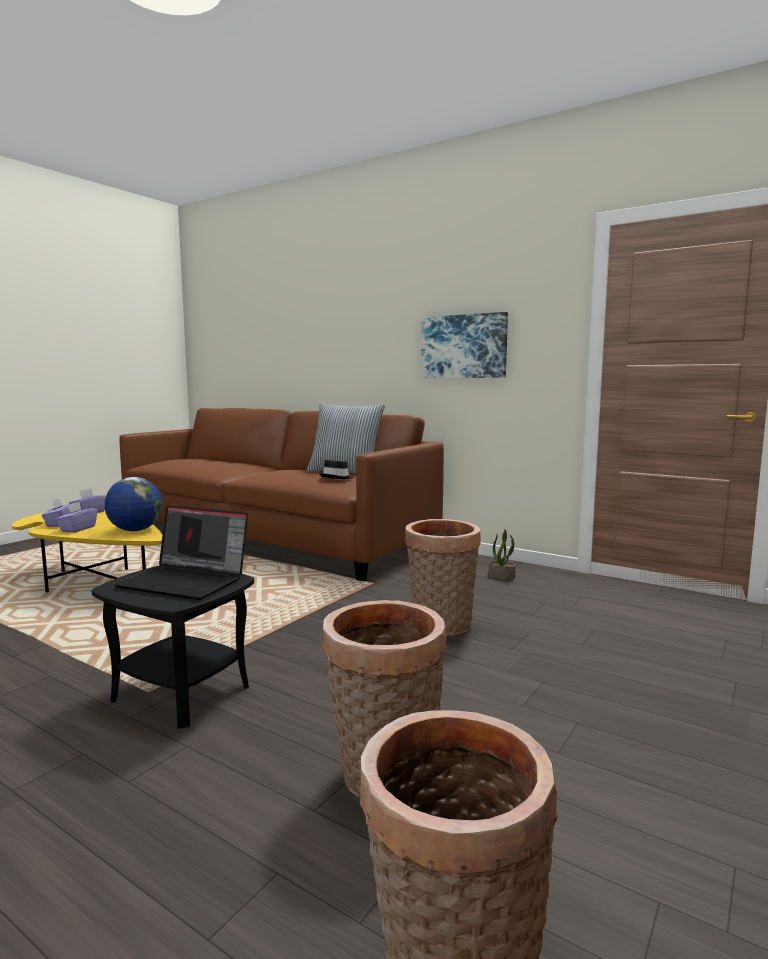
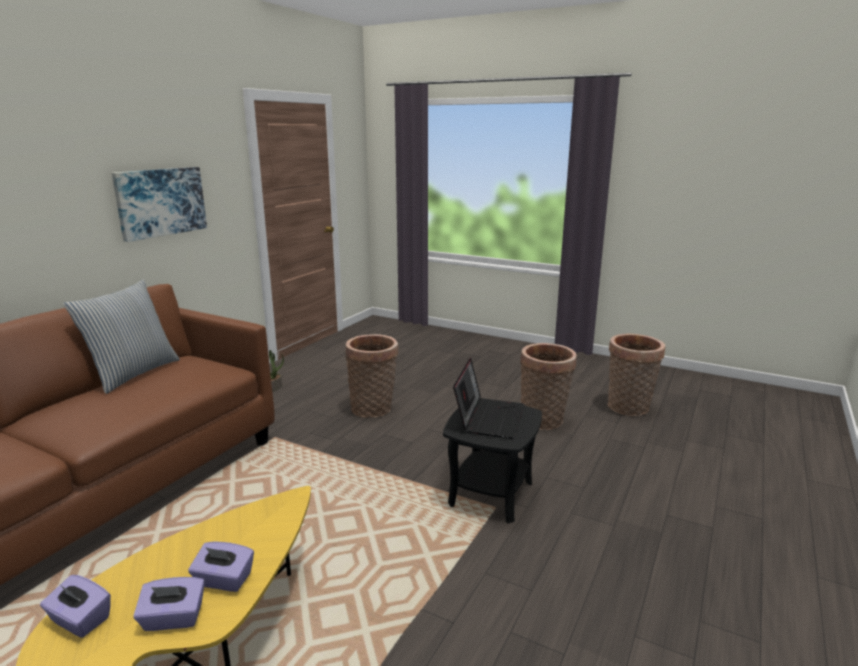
camera: 95 degrees left, 10 degrees up
(135, 530) = (252, 519): globe -> none
(337, 478) = (182, 373): black hat -> none

